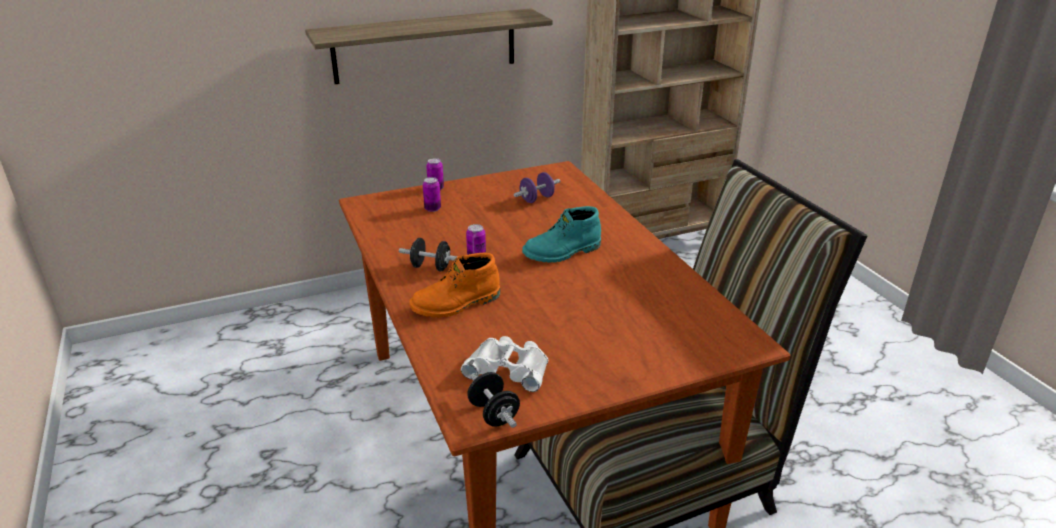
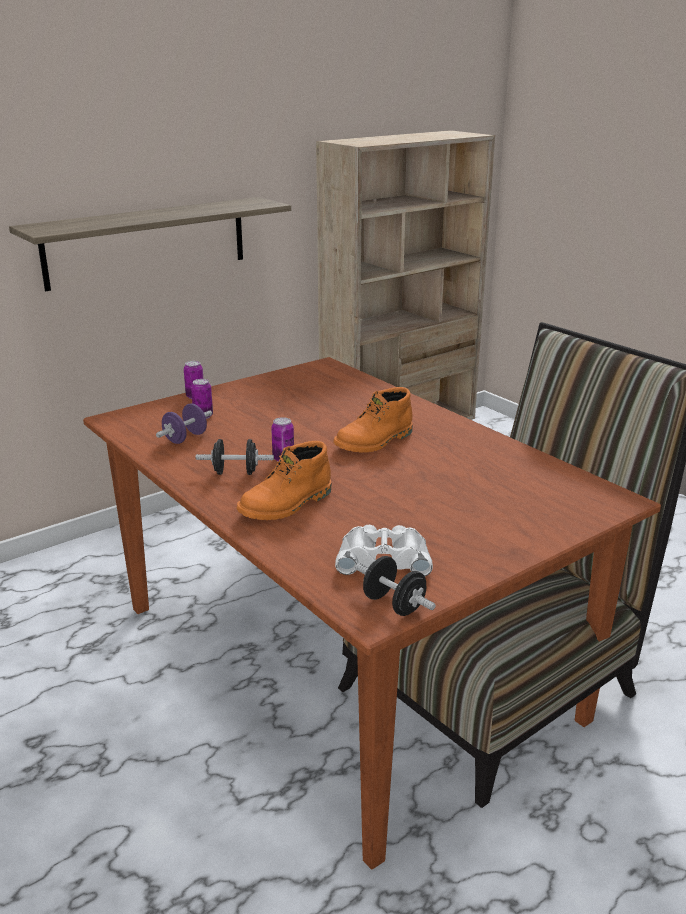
camera: 15 degrees left, 5 degrees down
(537, 199) = (316, 395): purple dumbbell -> purple dumbbell (185, 438)
(562, 252) = (375, 442): turquoise boot -> orange boot

